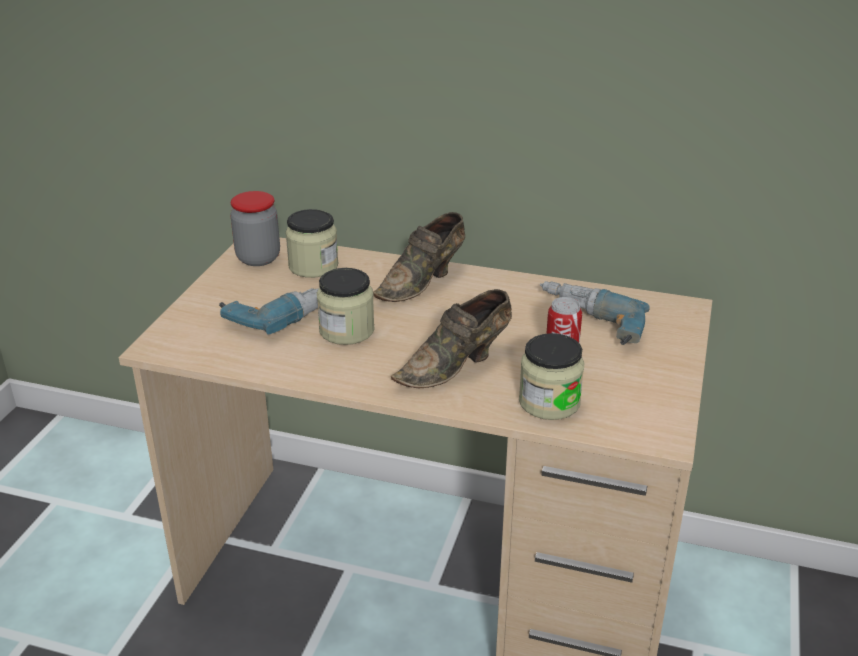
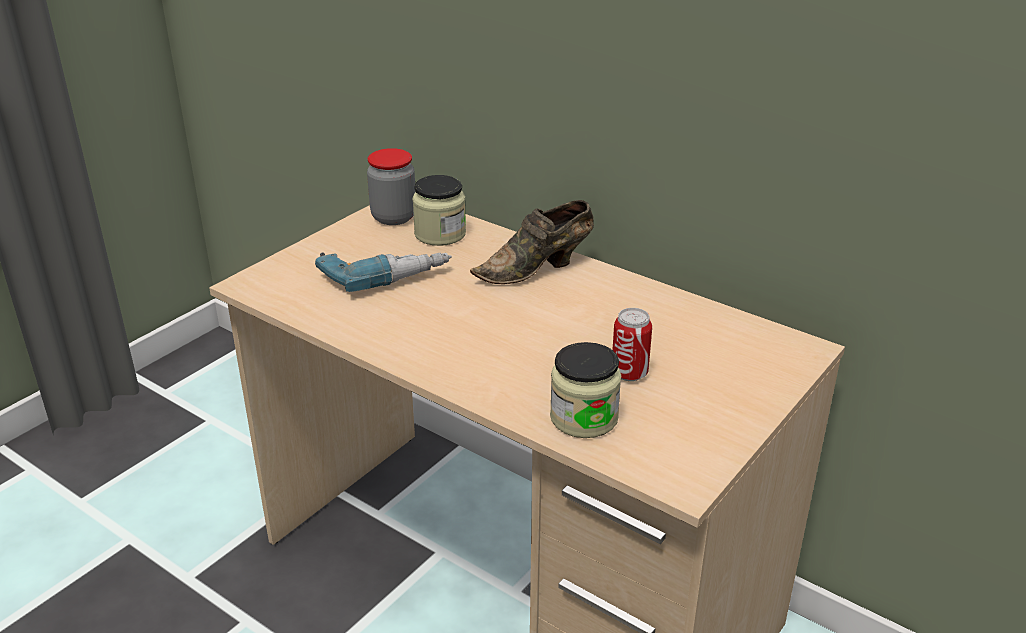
camera: 20 degrees right, 0 degrees up
(346, 330) = (429, 303): jar -> none
(457, 366) = (514, 360): brown shoe -> none
(586, 323) = (680, 344): power drill -> none

